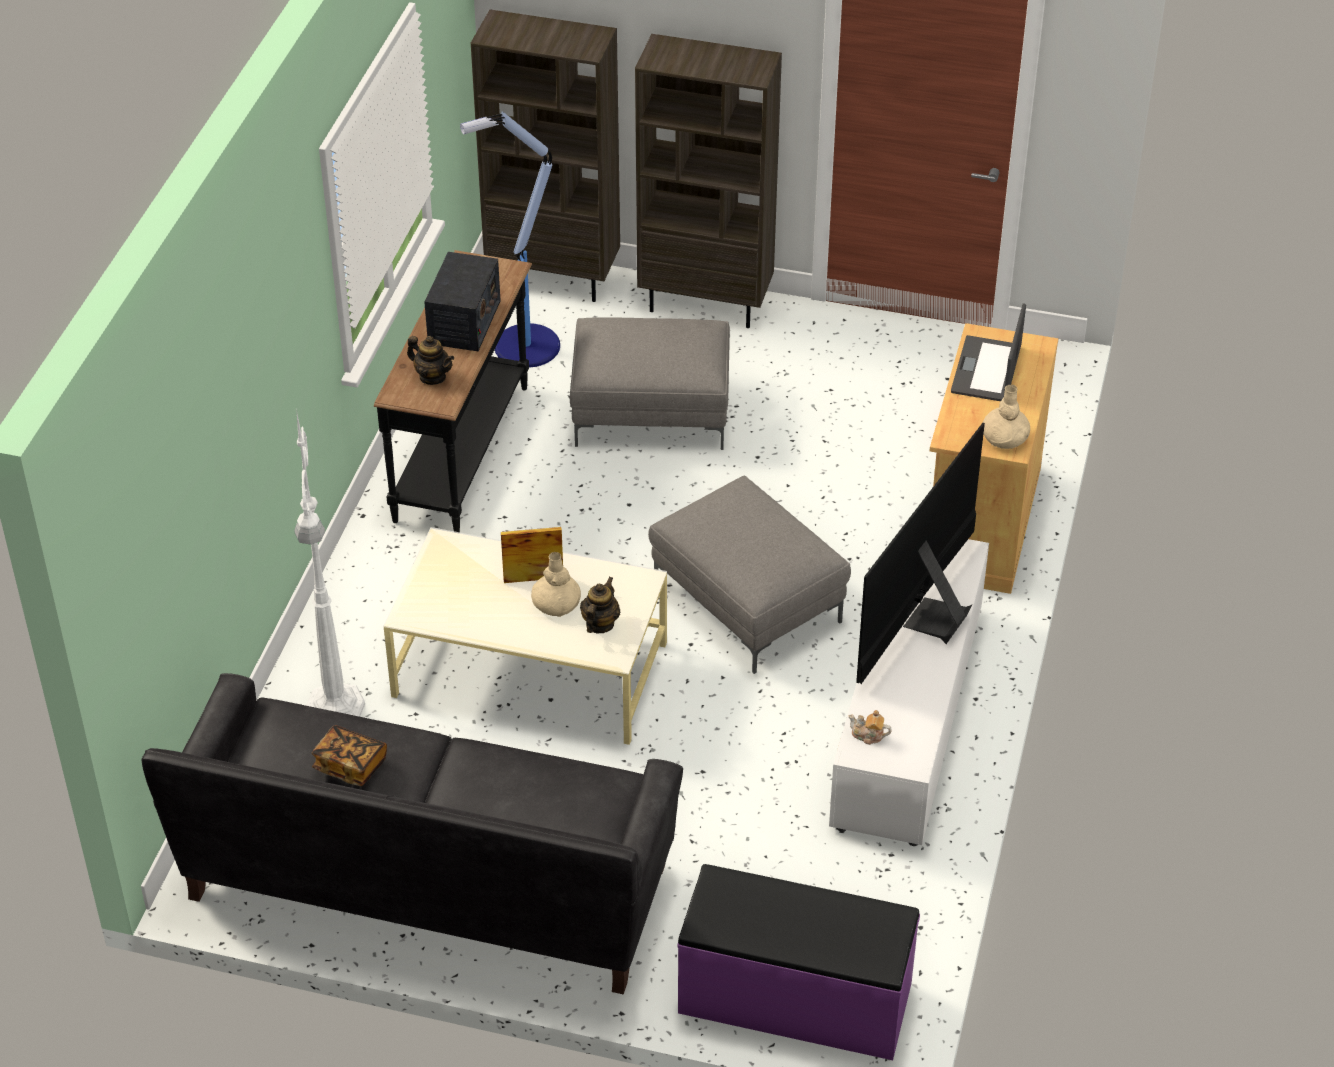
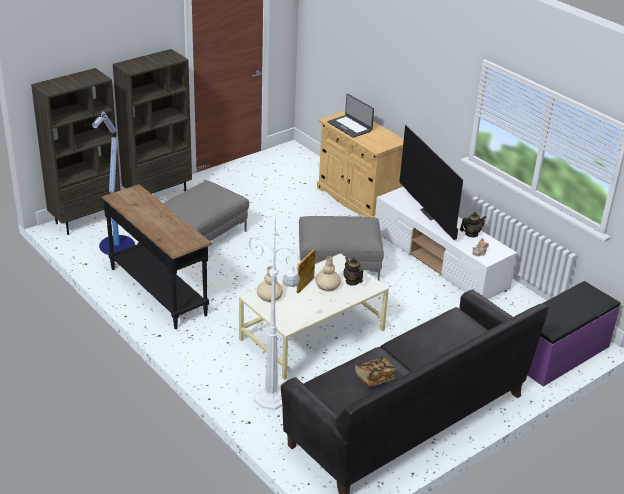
camera: 55 degrees left, 10 degrees down
(432, 377) = (177, 236): teapot -> teapot (471, 234)
(464, 322) = (154, 214): radio -> none
(1005, 437) = (390, 139): beige vase -> beige vase (269, 296)

